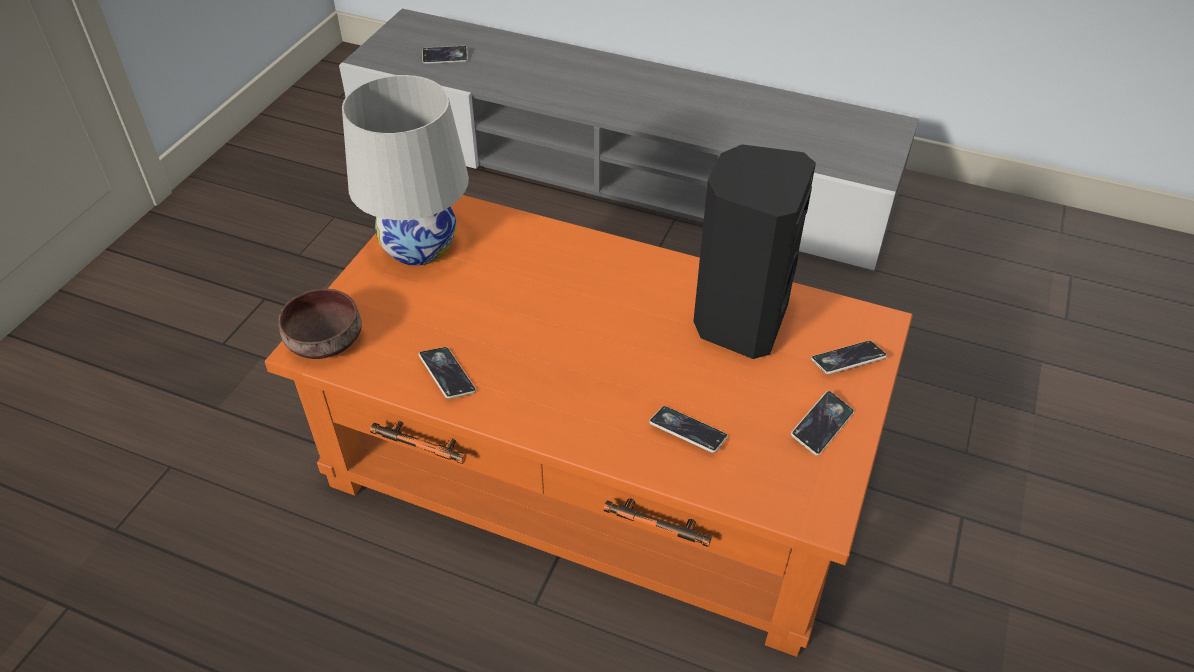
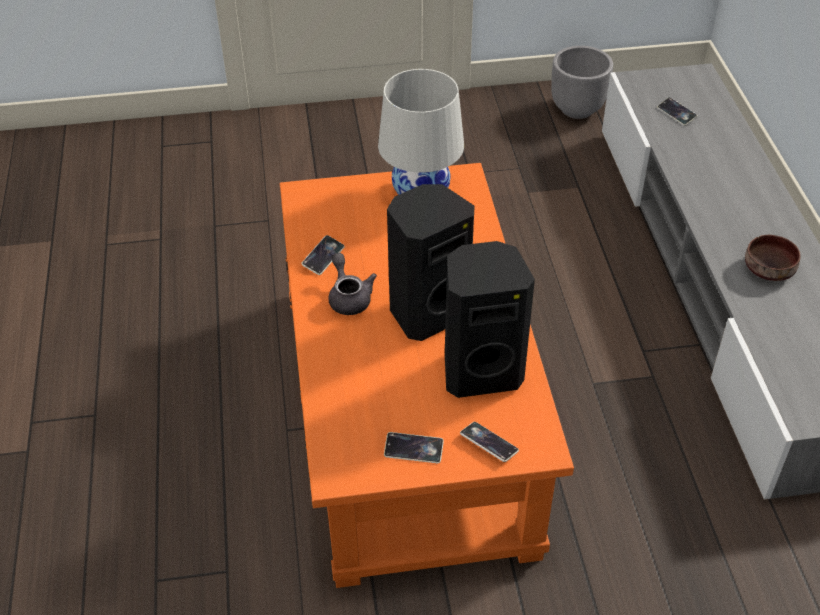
camera: 60 degrees right, 0 degrees up
(301, 138) = (577, 109): none -> grey planter
(326, 341) = (312, 196): brown bowl -> brown bowl (769, 270)
(537, 380) = (349, 297): none -> grey teapot
(618, 324) = (427, 312): none -> black speaker
(688, 432) = (358, 384): phone -> none

